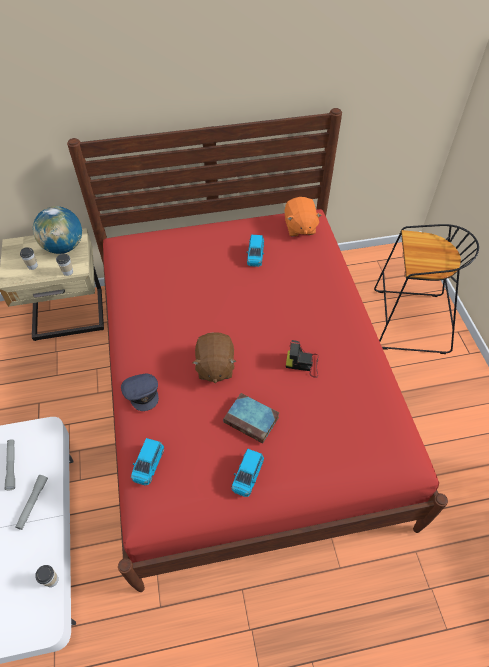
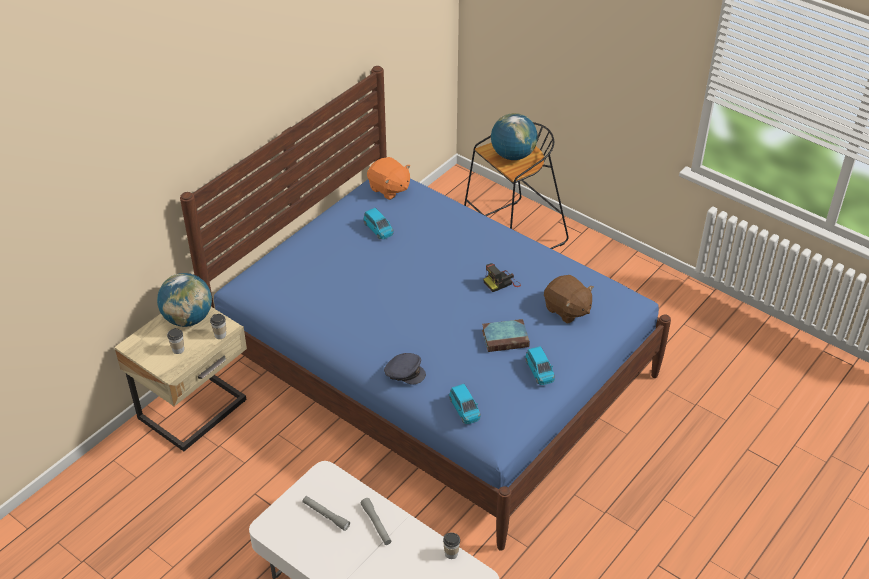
camera: 40 degrees left, 10 degrees down
(215, 366) = (439, 323): brown plush toy -> brown plush toy (567, 310)
(244, 393) = (435, 369): red bed -> blue bed
(429, 253) = (513, 155): none -> globe

